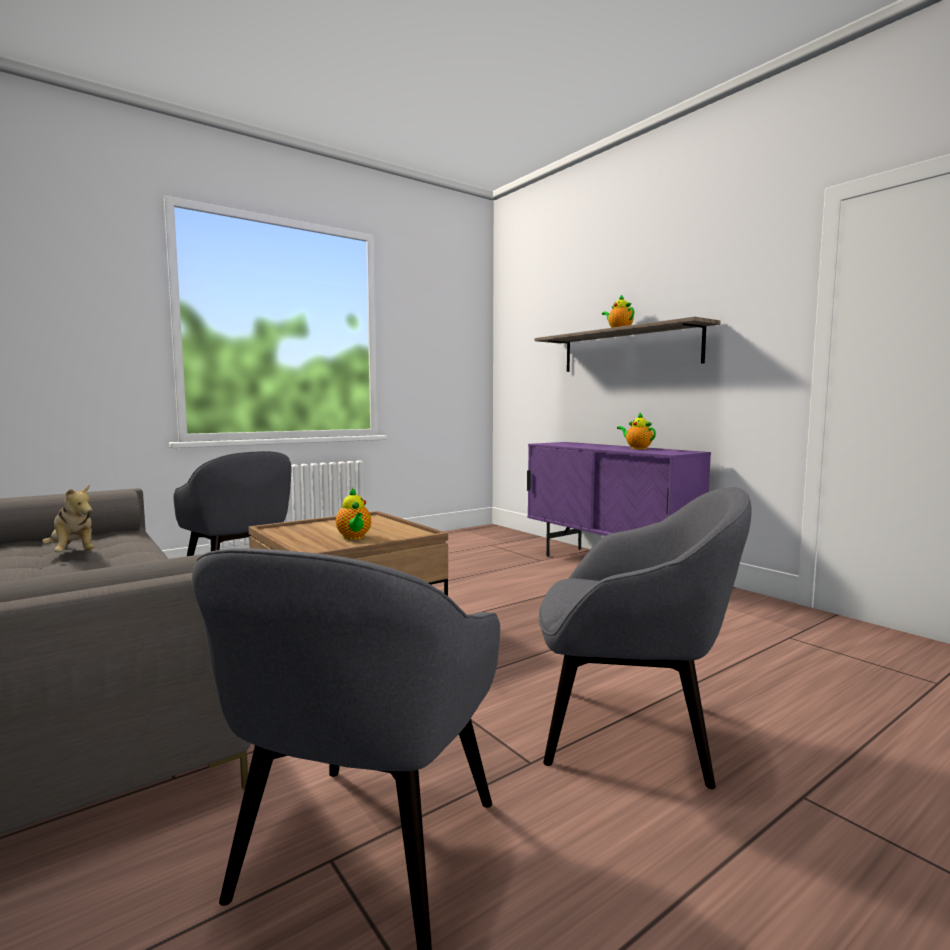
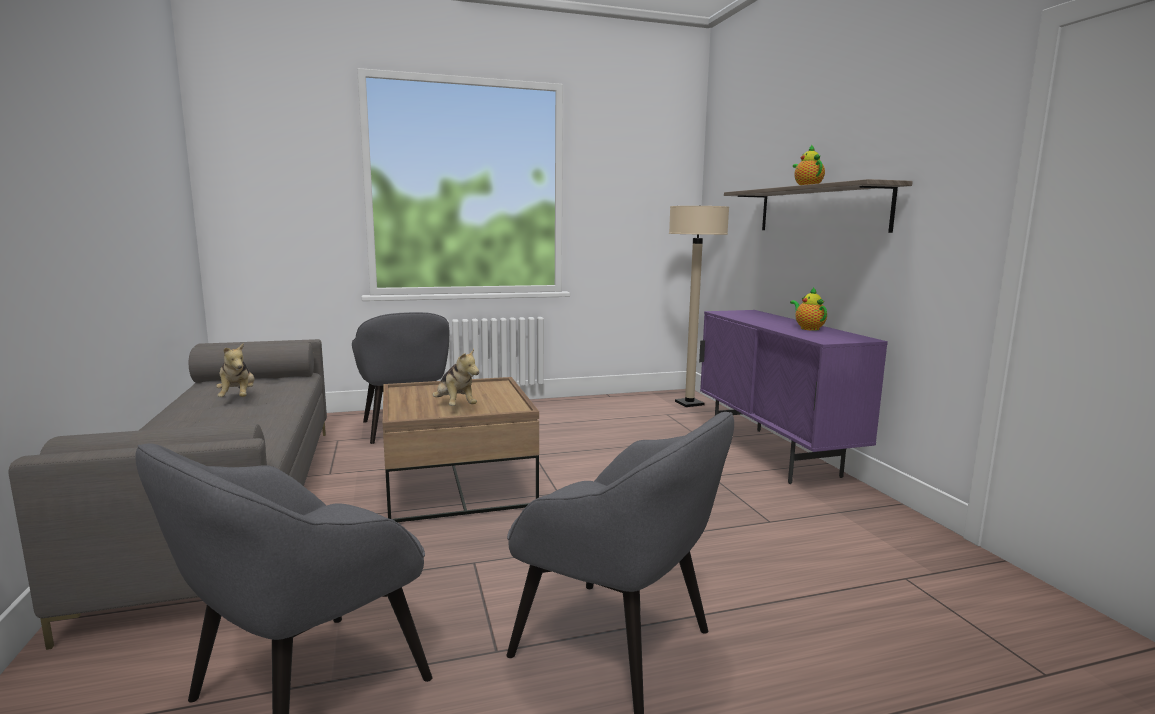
camera: 20 degrees right, 5 degrees up
(354, 537) = (454, 406): teapot -> plush toy
(502, 535) = (689, 403): none -> beige floor lamp

